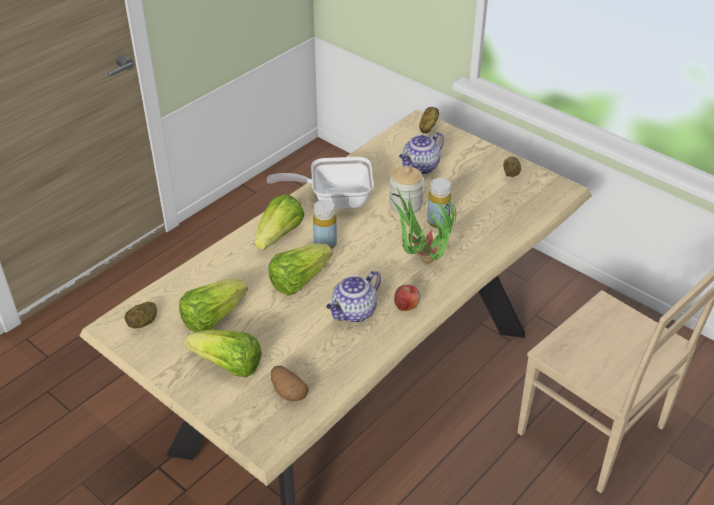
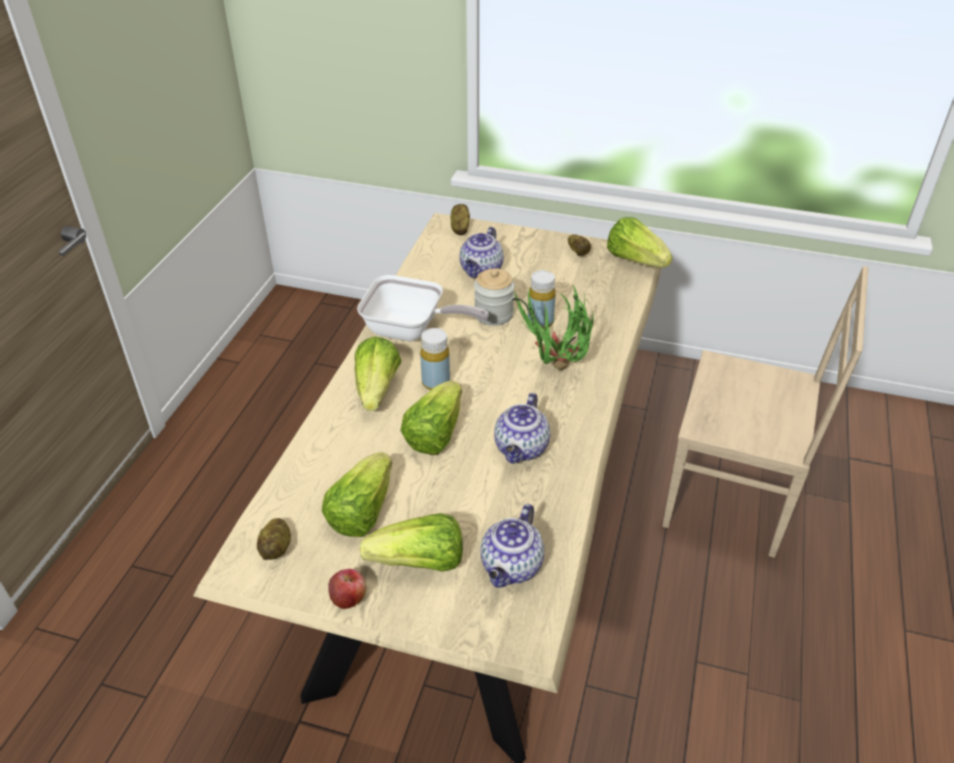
camera: 25 degrees left, 0 degrees up
(288, 391) = (511, 567): potato -> teapot
(334, 199) = (411, 331): frying pan -> frying pan turned 135 degrees counterclockwise
(406, 305) = (572, 422): apple -> apple (349, 598)
(557, 193) = (635, 260): none -> lettuce

